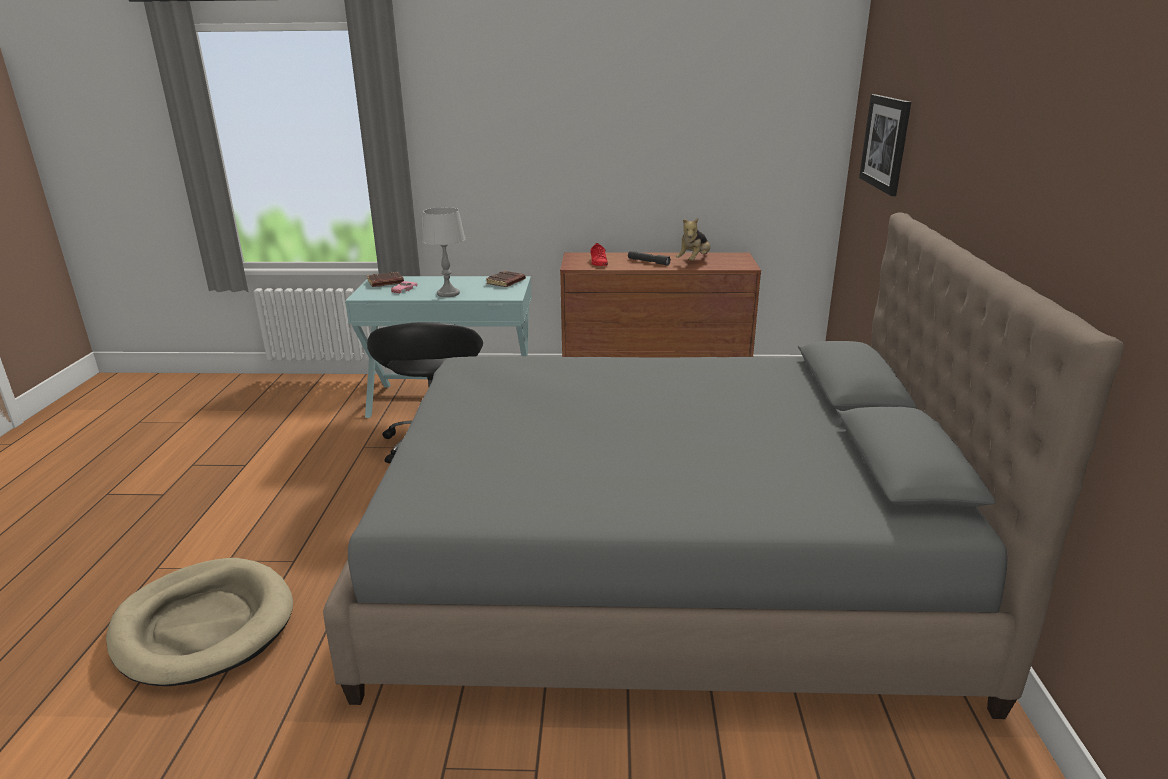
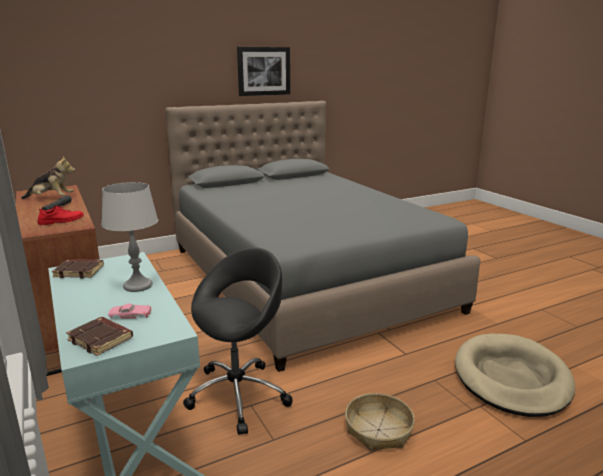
camera: 120 degrees left, 5 degrees down
(297, 494) = (379, 430): none -> basket
(886, 143) = (81, 82): picture -> picture (264, 71)

